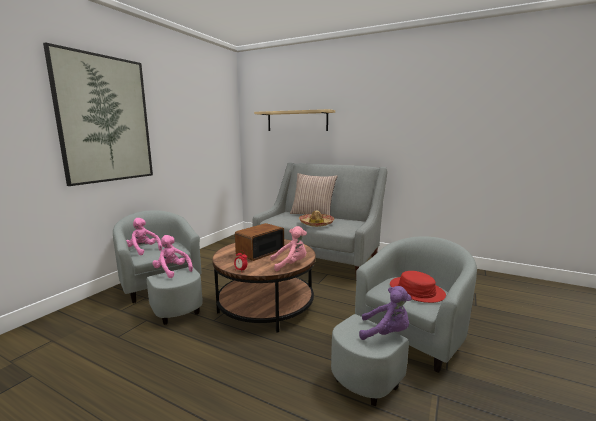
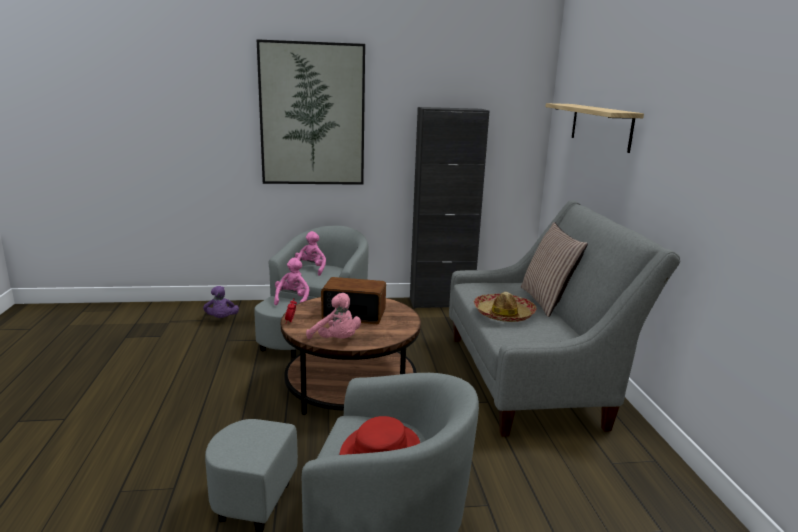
camera: 55 degrees right, 5 degrees up
(212, 249) = (441, 302): none -> black cabinet
(386, 333) = (261, 455): purple plush toy -> purple plush toy (221, 319)

